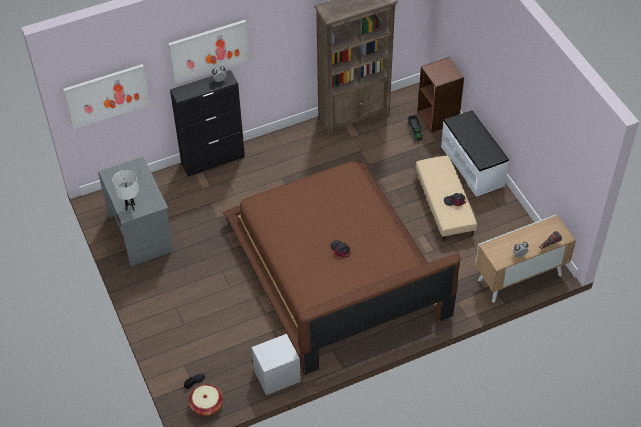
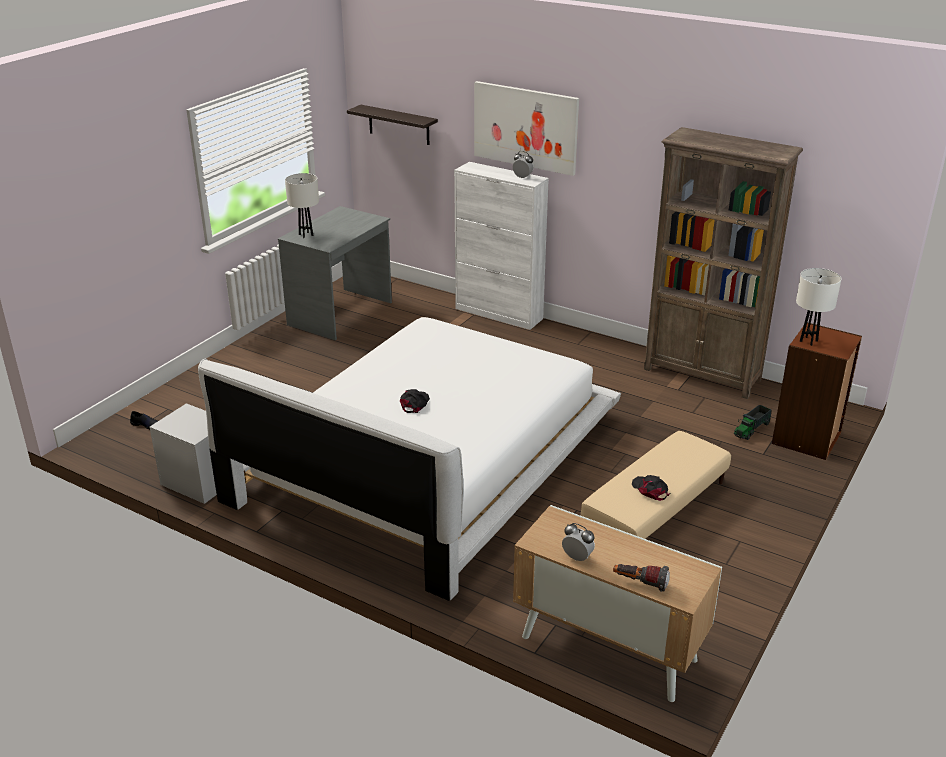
camera: 55 degrees right, 20 degrees down
(107, 95) = (399, 125): picture -> shelf
(206, 405) = (114, 447): basket -> none
(213, 160) = (499, 314): black cabinet -> white cabinet
(336, 269) = (427, 459): brown bed -> white bed
(438, 77) = (808, 341): none -> white table lamp
(472, 166) = (765, 505): white bench -> none

